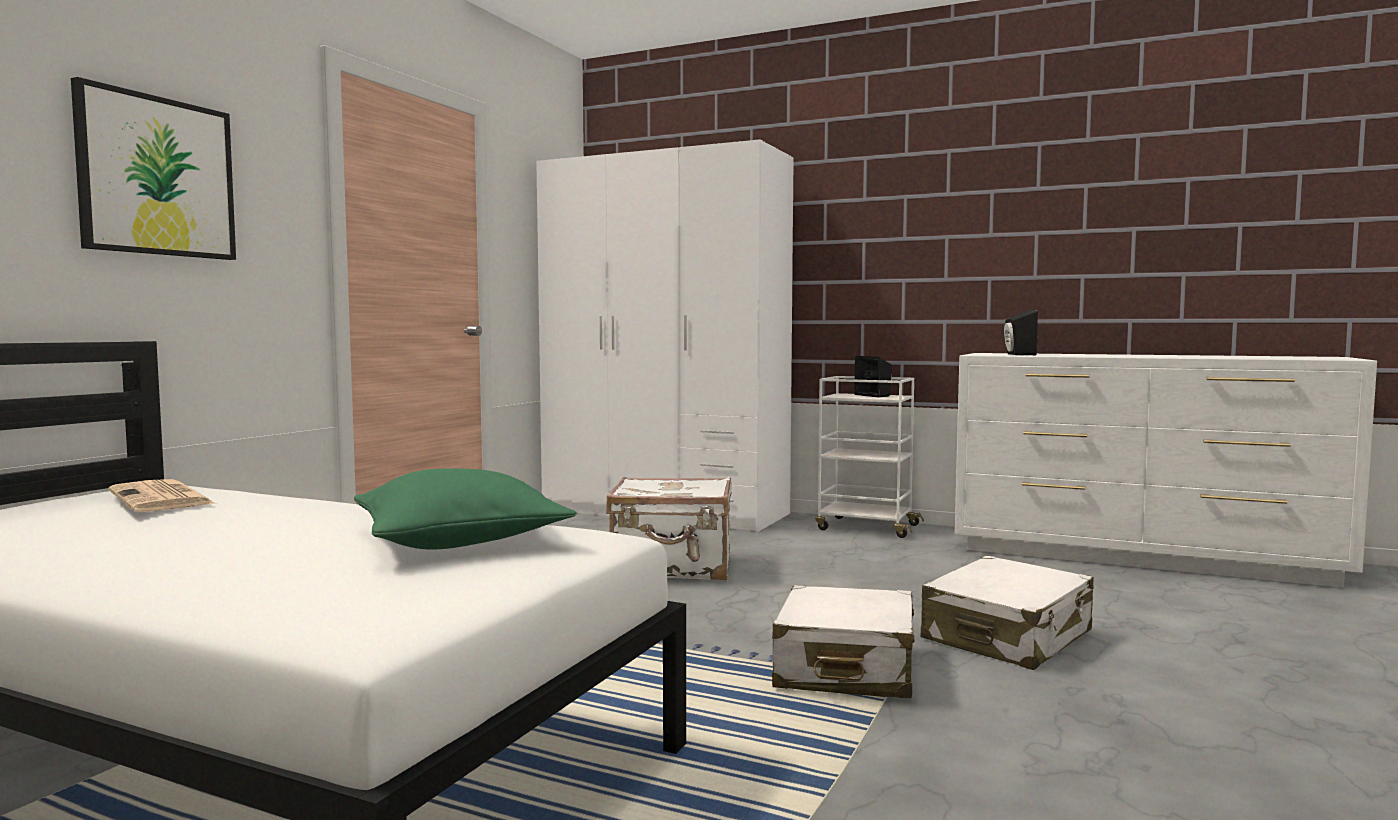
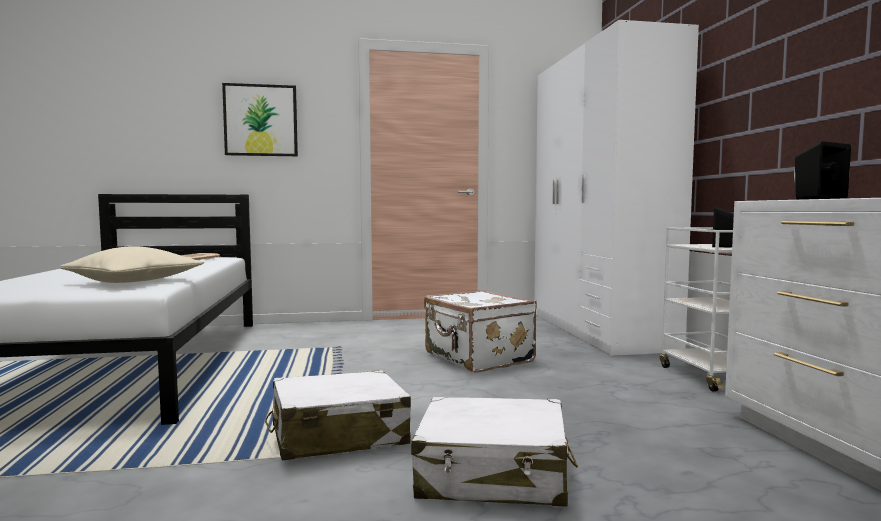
camera: 55 degrees right, 0 degrees up
(460, 540) = (134, 282): green pillow -> beige pillow

